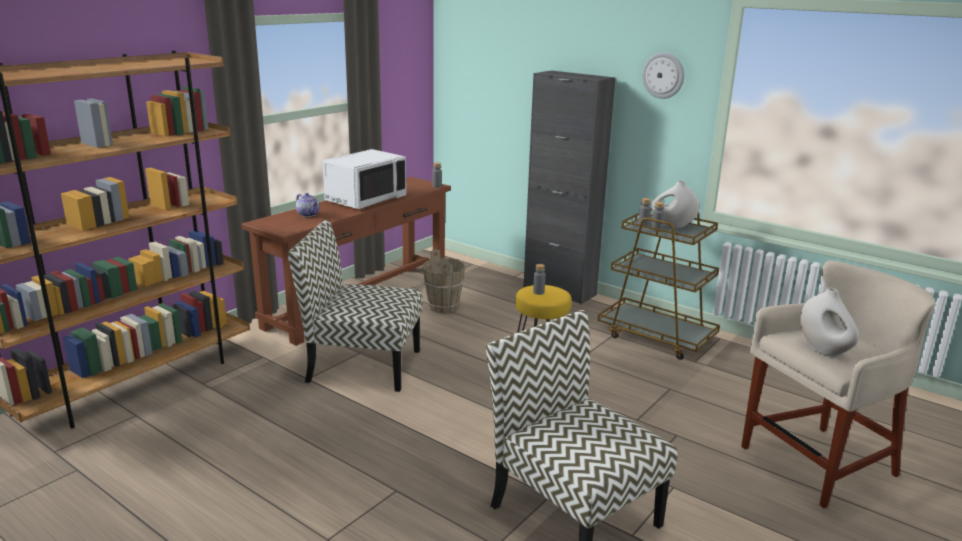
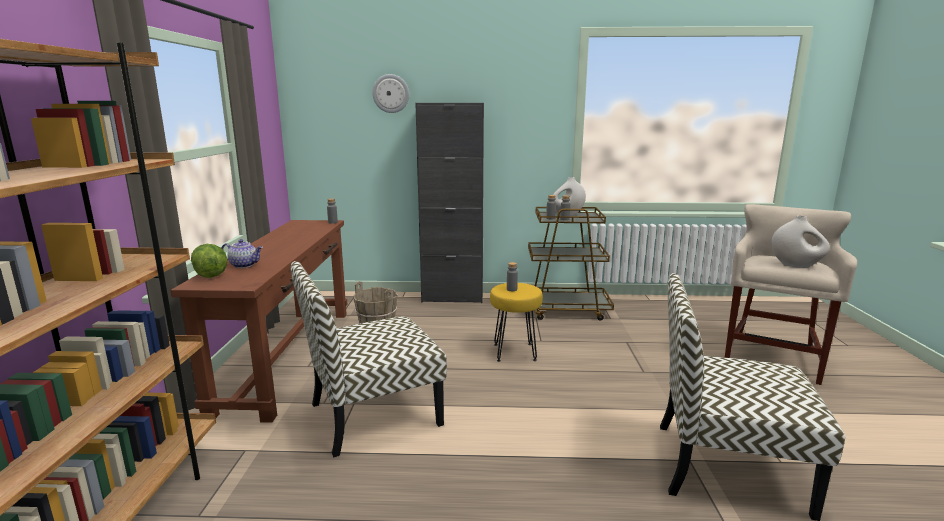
camera: 35 degrees left, 5 degrees down
(278, 217) = (211, 274): none -> lettuce
(365, 199) = (282, 242): white microwave -> none
(663, 75) = (526, 97): wall clock -> wall clock (391, 93)

